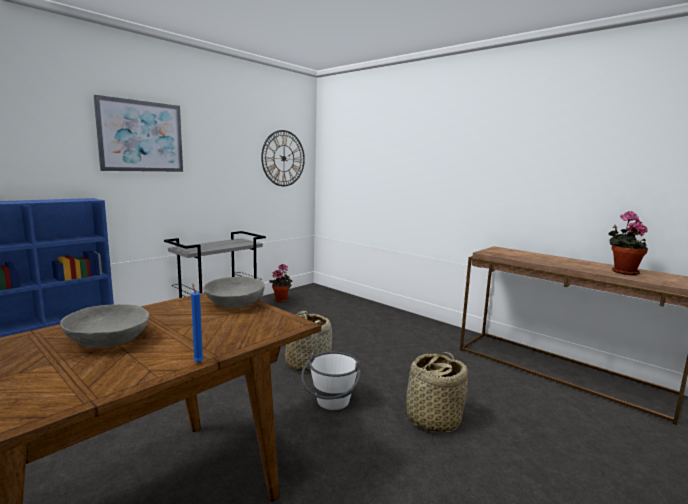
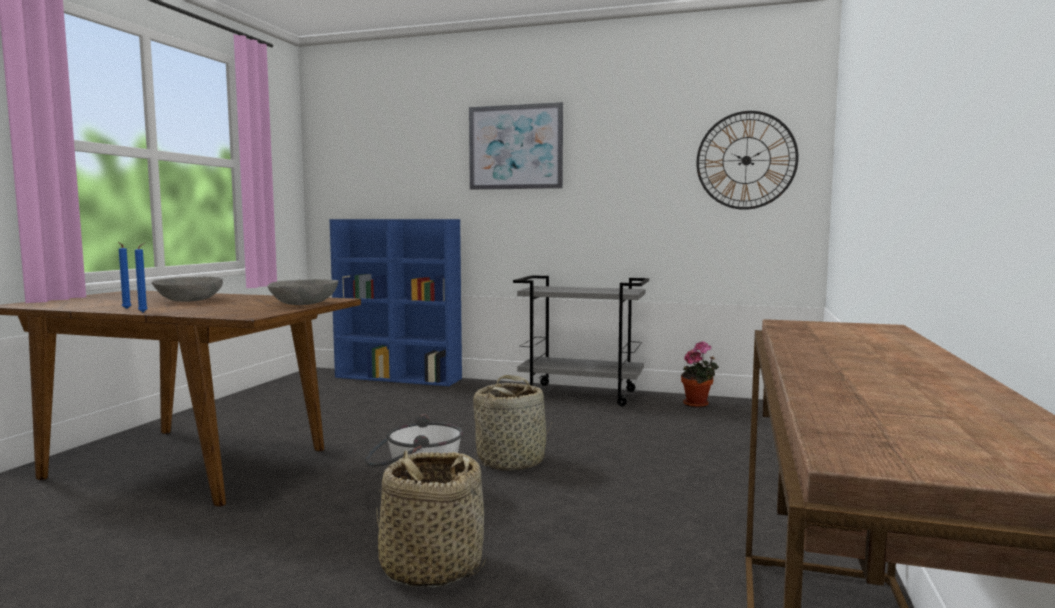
camera: 65 degrees right, 5 degrees down
(144, 371) = (126, 309): none -> blue candle
(622, 272) = (893, 398): potted plant -> none

